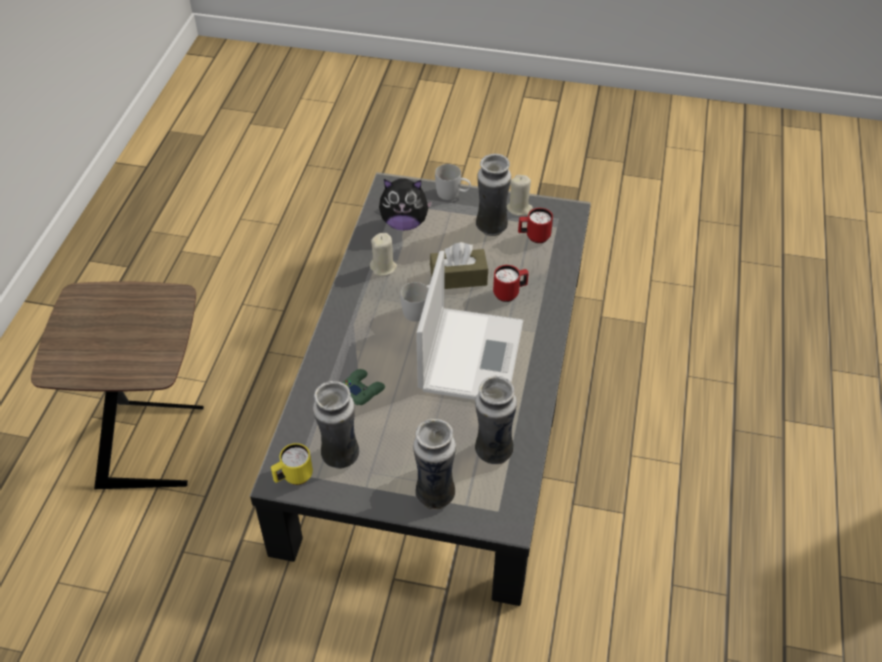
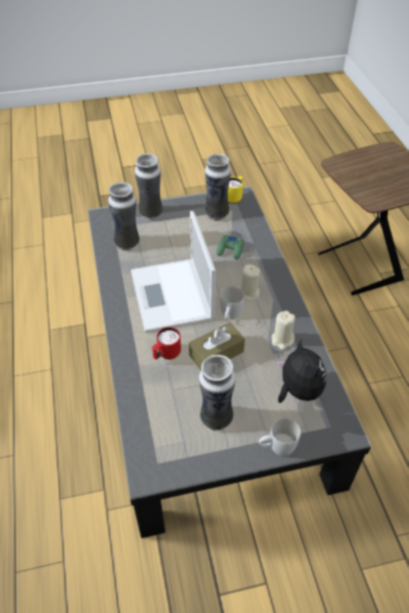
camera: 155 degrees right, 0 degrees up
(404, 223) = (297, 391): plush toy -> plush toy turned 90 degrees clockwise
(519, 208) = (201, 454): beige candle -> beige candle (248, 293)
(534, 237) = (171, 423): red mug -> none

